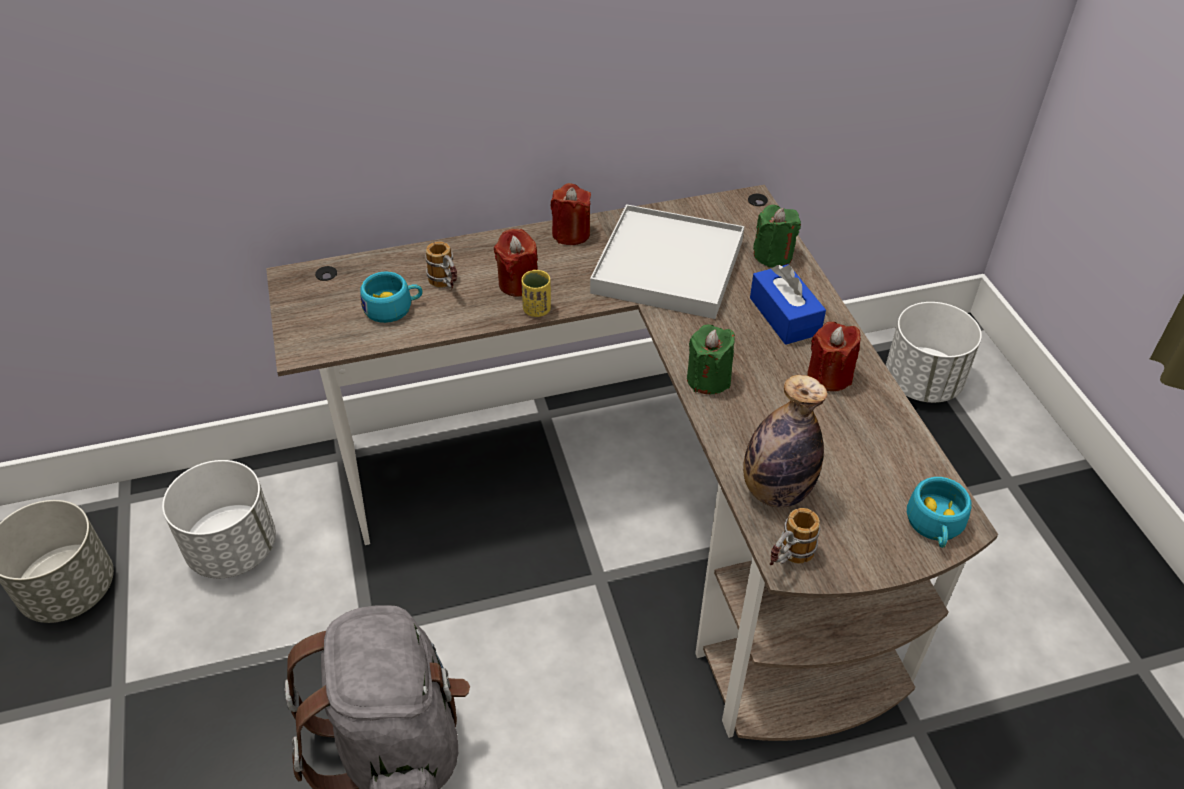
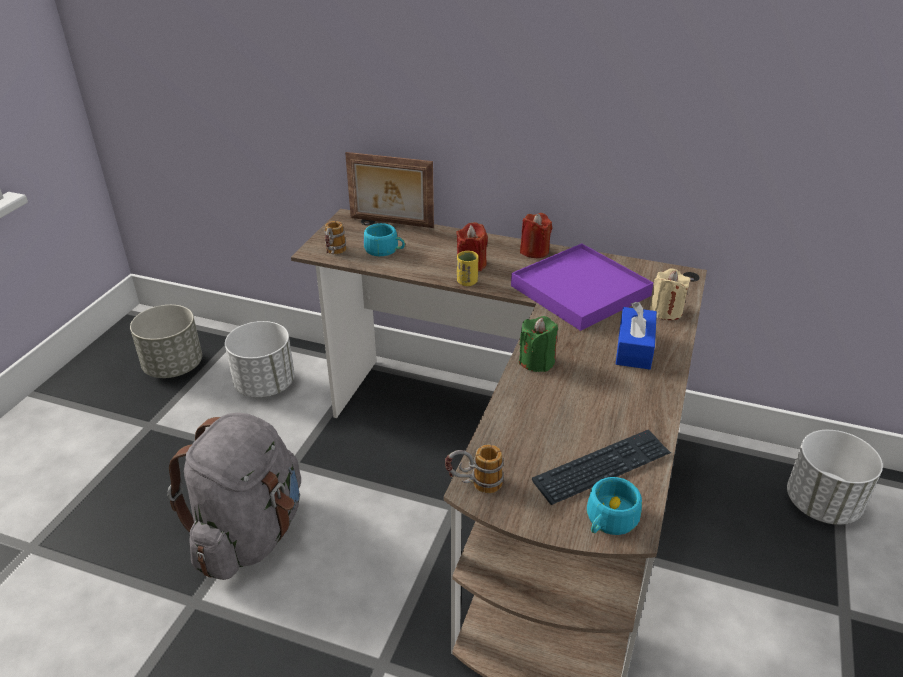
camera: 35 degrees right, 10 degrees down
(361, 264) = (391, 223): none -> picture frame
(447, 286) = (427, 251): mug -> mug (334, 254)
(667, 267) = (579, 290): white tray -> purple tray
(773, 255) = (666, 311): green candle -> beige candle
(775, 491) = (511, 443): bottle -> none
(829, 376) = (628, 396): red candle -> none
(879, 472) = (602, 468): none -> keyboard

